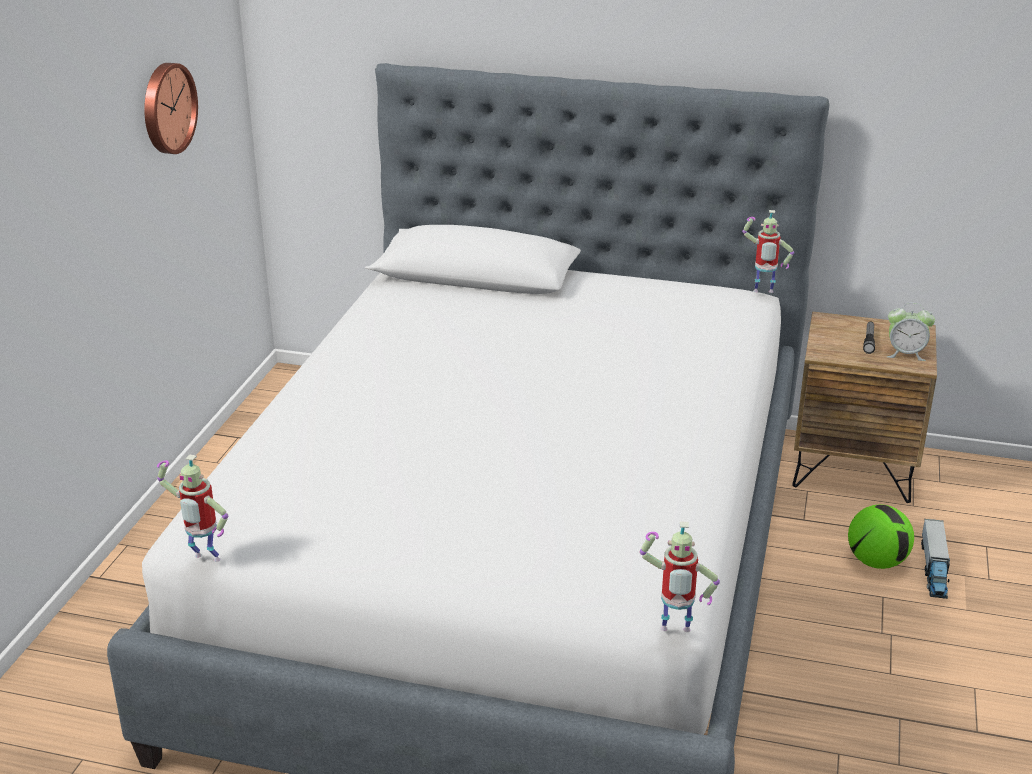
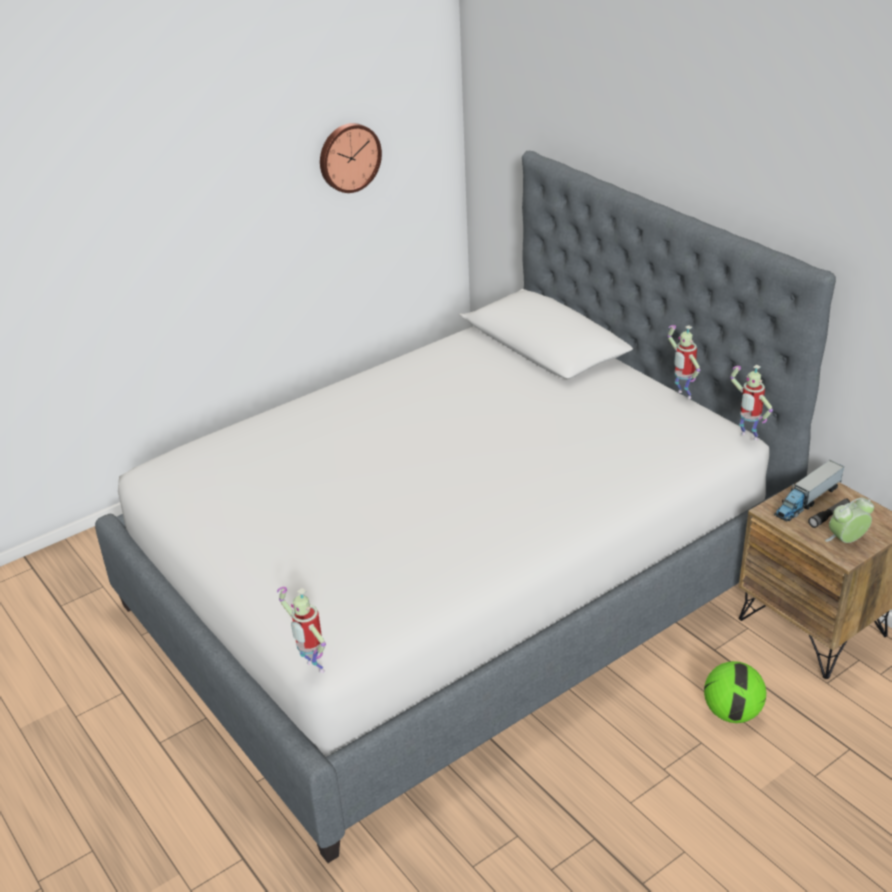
camera: 40 degrees right, 5 degrees up
(204, 560) = (135, 489): toy robot -> toy robot (682, 395)
(905, 354) = (846, 541): alarm clock -> alarm clock turned 105 degrees clockwise
(934, 569) = (774, 743): toy truck -> toy truck (807, 501)

